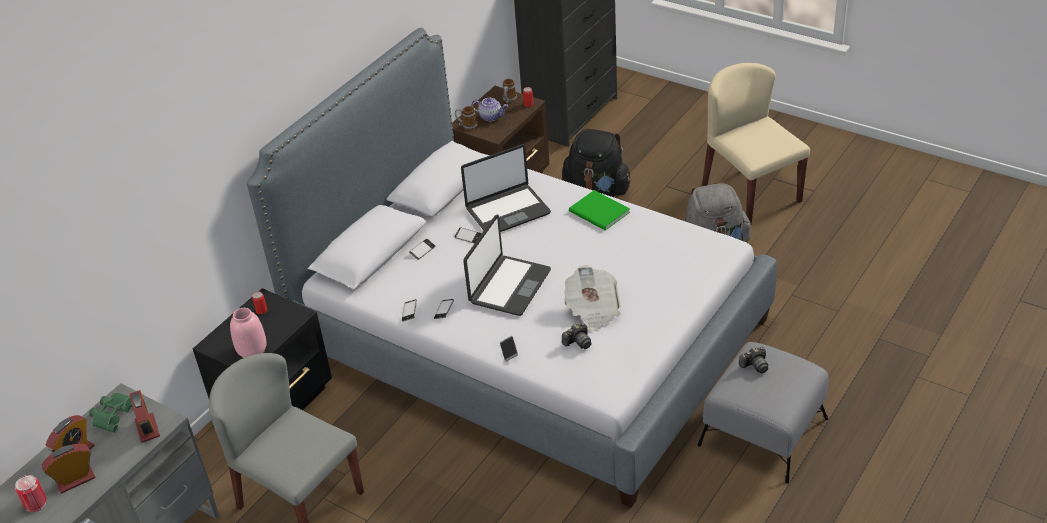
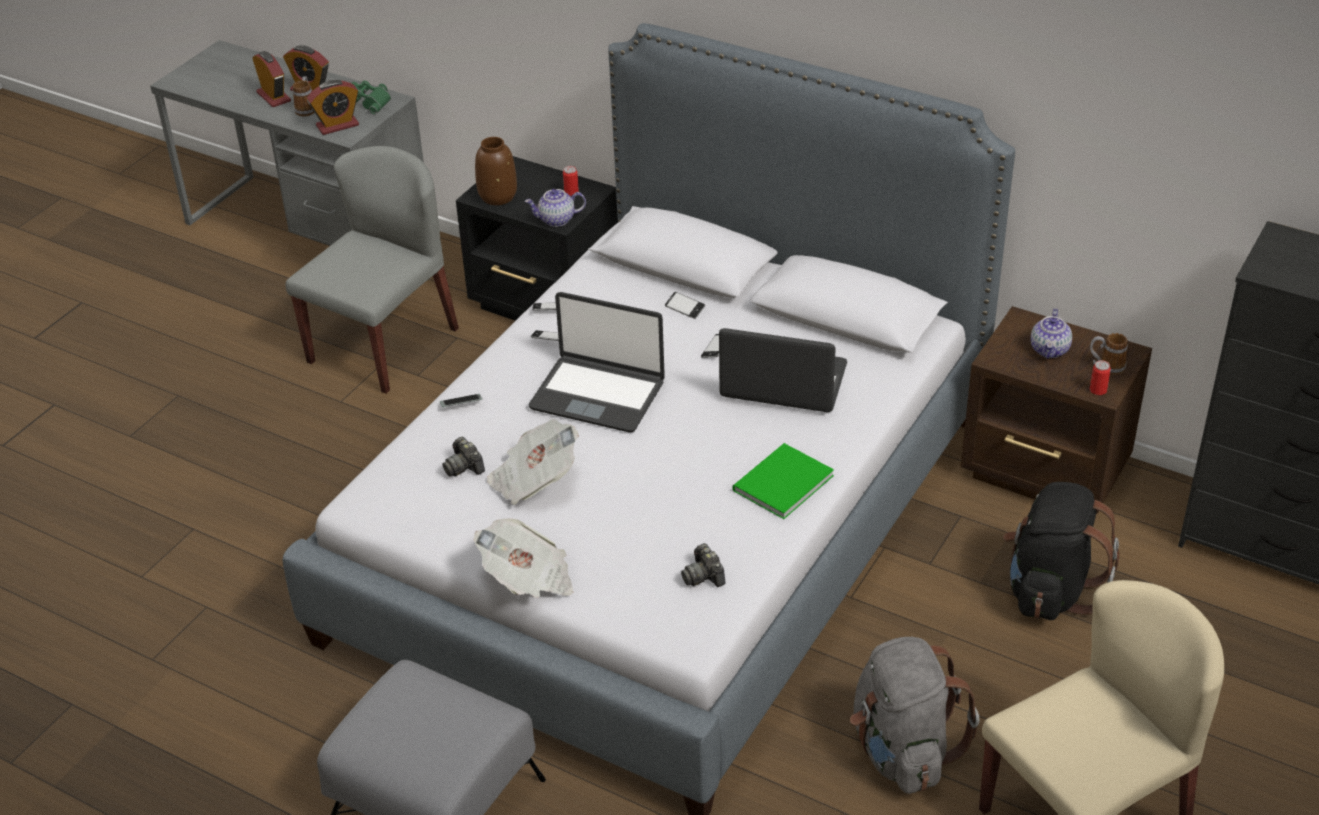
camera: 85 degrees right, 0 degrees up
(35, 503) = (248, 81): can -> none
(252, 350) = (497, 197): pink vase -> brown vase
(295, 317) = (556, 220): none -> teapot
(467, 126) = (1017, 326): mug -> mug (306, 108)
(507, 211) = (783, 383): laptop -> laptop turned 135 degrees clockwise
(680, 310) = (528, 579): none -> newspaper
(755, 365) = (454, 709): camera -> camera (703, 576)

